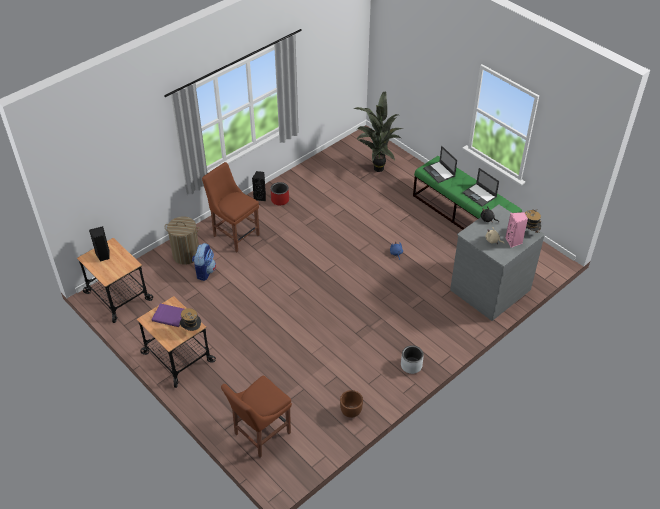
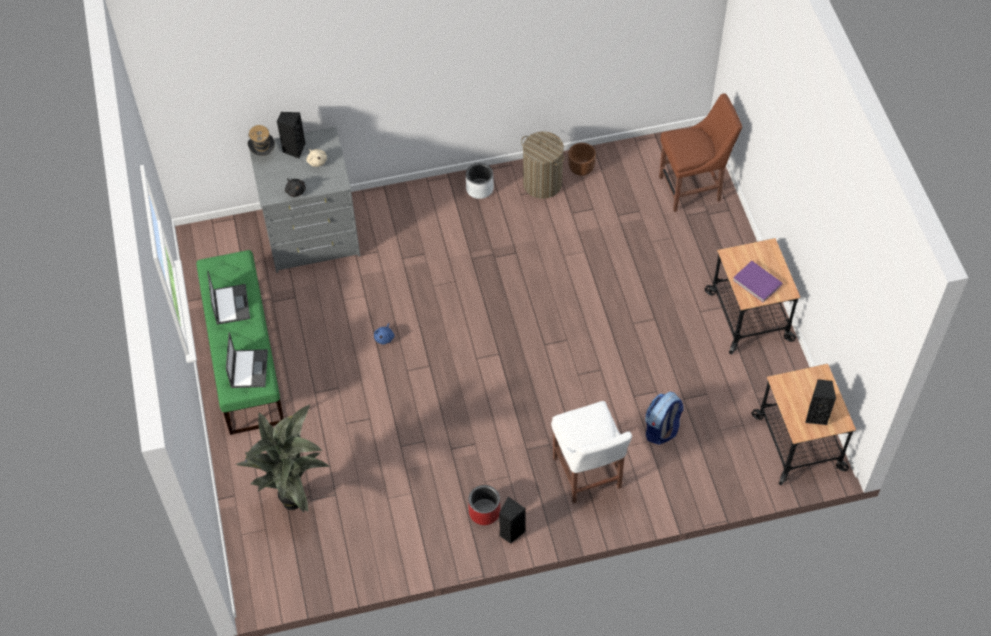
camera: 150 degrees left, 10 degrees up
(186, 255) = (675, 471): laundry basket -> laundry basket (542, 183)
(191, 329) = (736, 253): hat -> none
(235, 234) = (588, 476): brown chair -> white chair
(514, 241) = (293, 149): pink speaker -> black speaker

